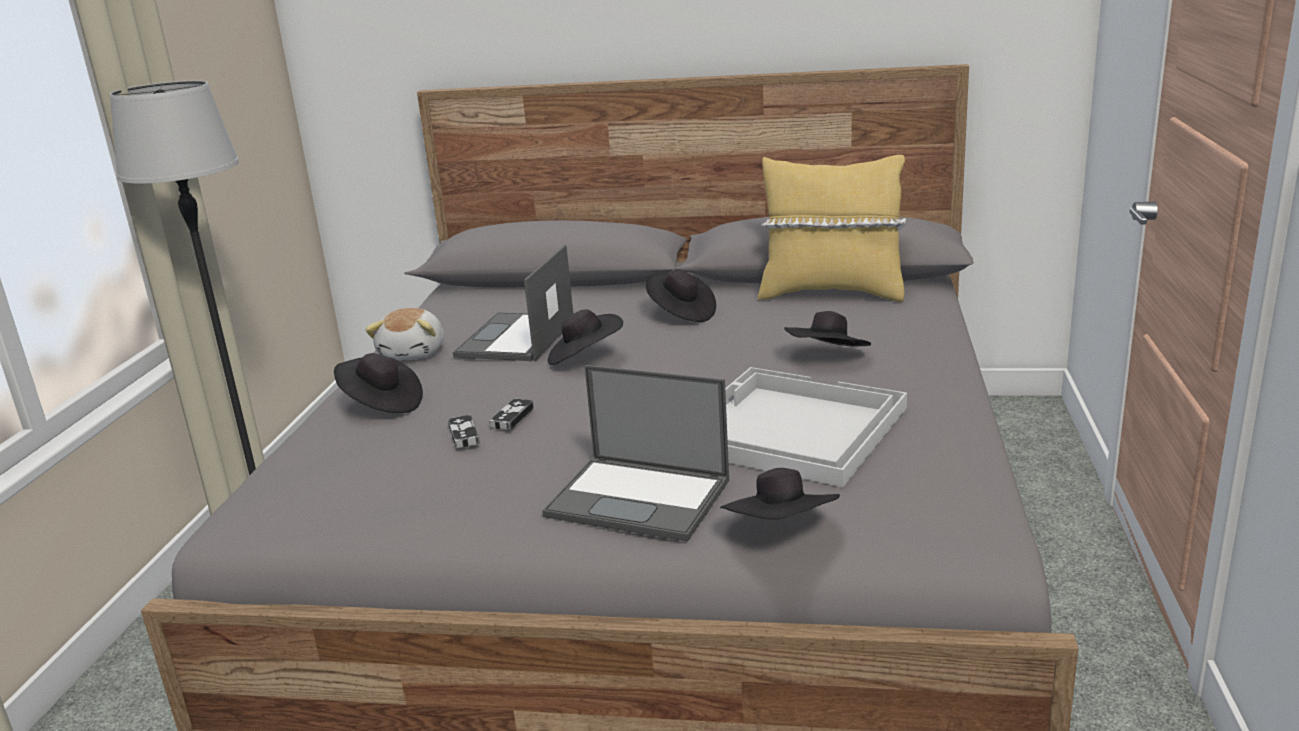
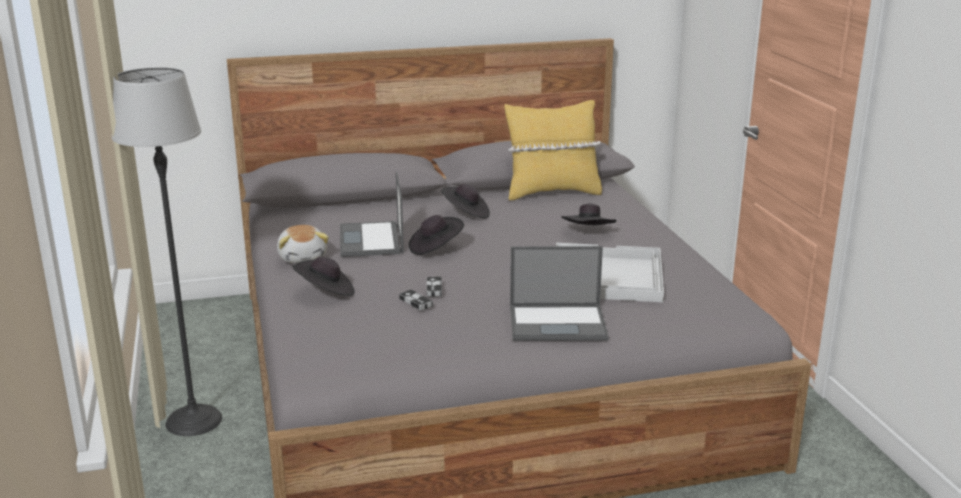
camera: 25 degrees left, 0 degrees up
(782, 531) = (653, 327): black hat -> none

